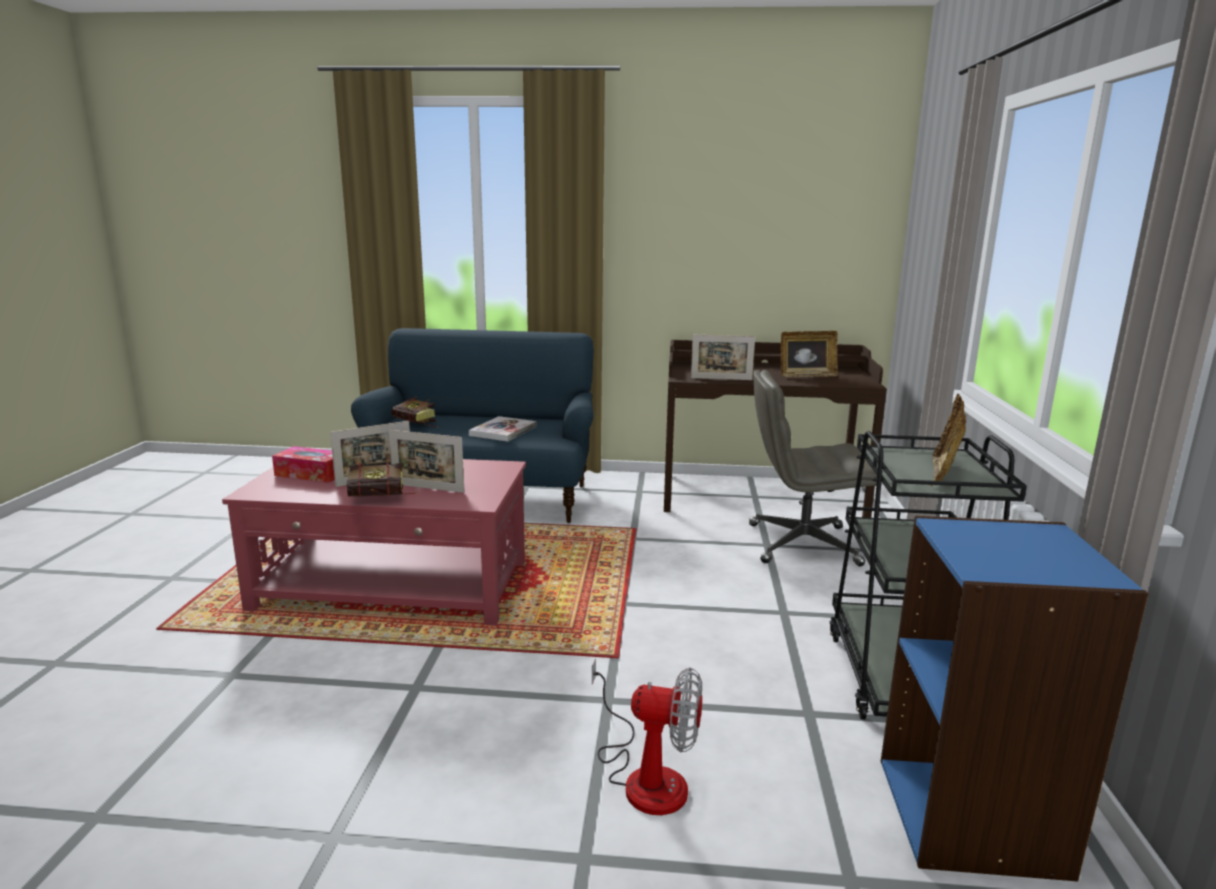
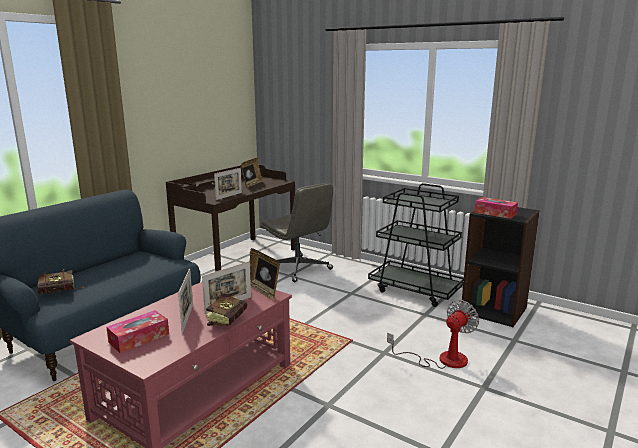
camera: 60 degrees left, 0 degrees up
(503, 431) = (132, 270): book -> none
(801, 544) = (298, 269): grey office chair -> grey office chair turned 75 degrees counterclockwise
(943, 474) = (426, 201): picture frame -> picture frame (263, 291)
(972, 816) = (494, 310): blue bookcase -> black bookcase
(973, 540) = (495, 213): none -> tissue box

